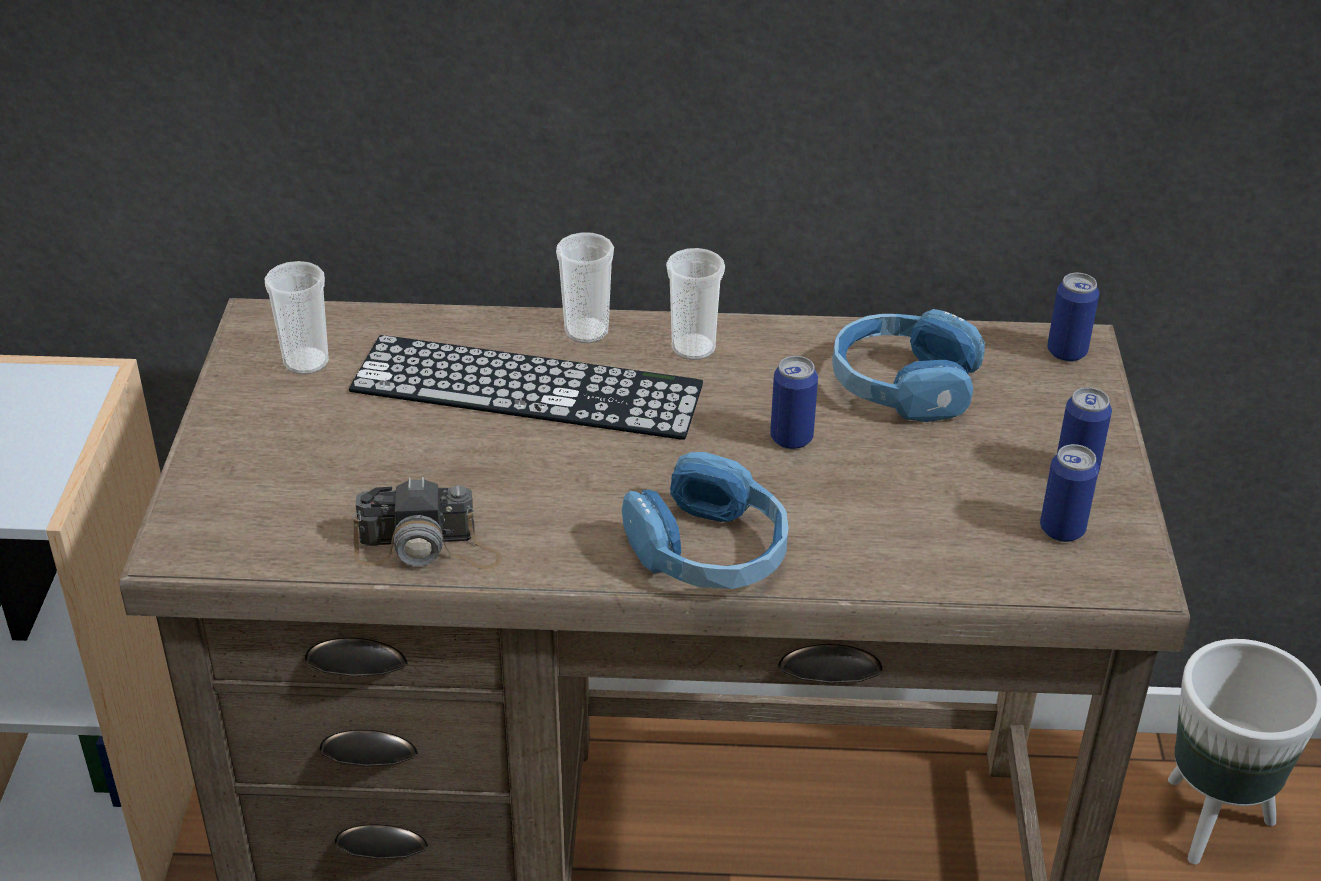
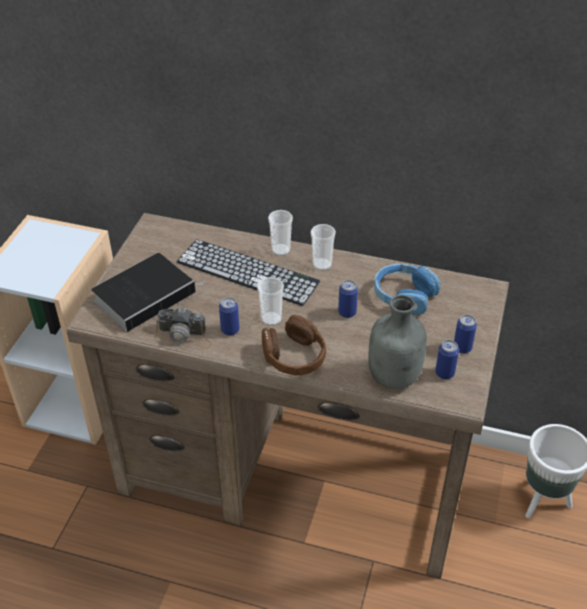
camera: 15 degrees right, 5 degrees up
(299, 472) = (146, 294): none -> book
(306, 362) = (164, 246): cup -> cup (271, 319)
(708, 551) = (294, 356): blue headphones -> brown headphones
(956, 554) = (395, 376): none -> grey bottle
(1066, 352) = (482, 292): can -> can (230, 330)

